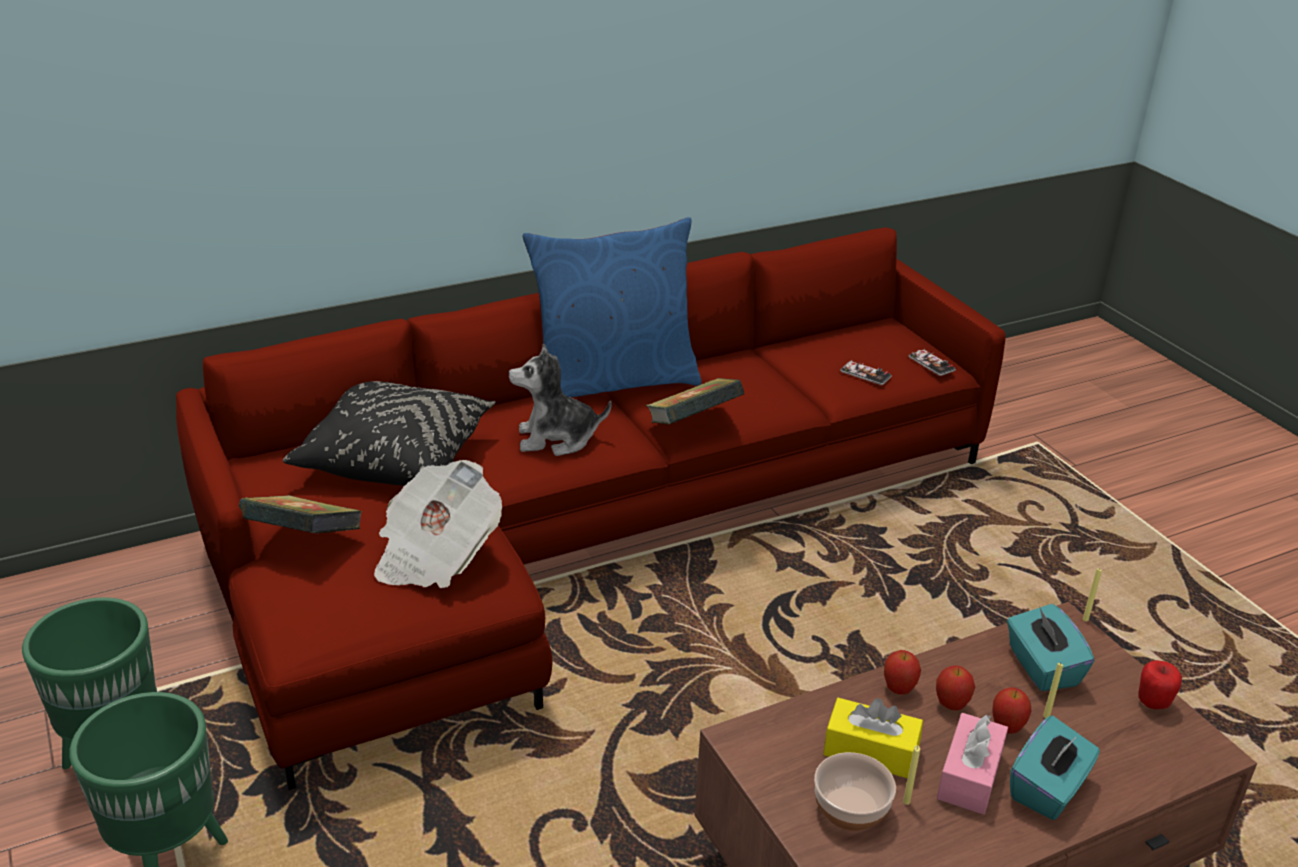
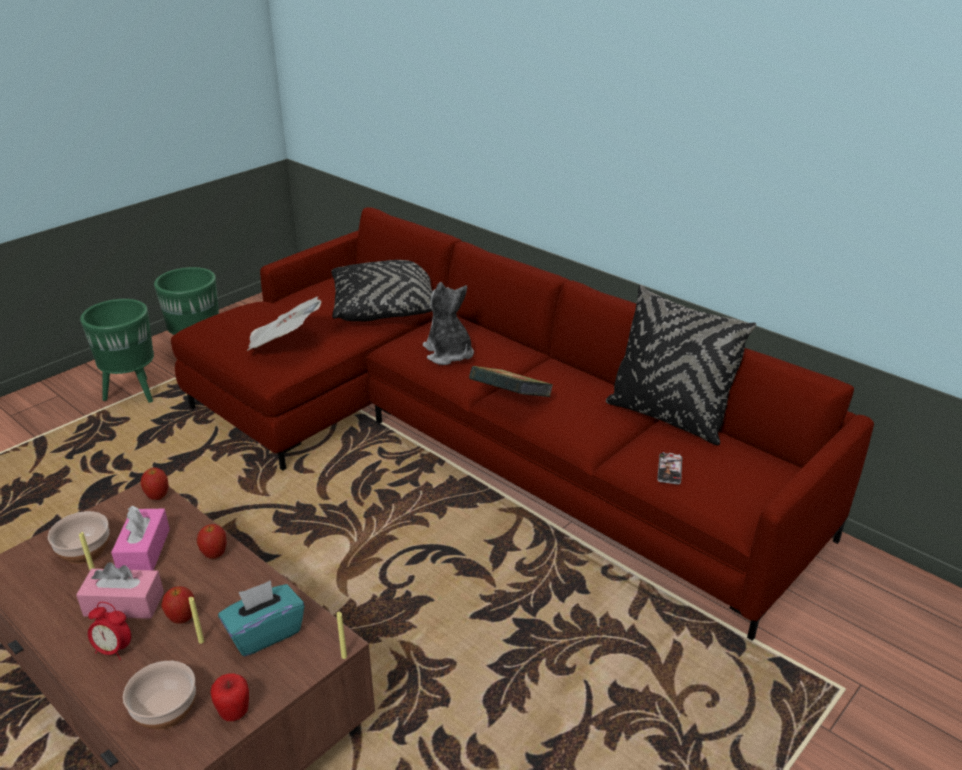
camera: 70 degrees right, 0 degrees up
(304, 541) = (281, 305): book -> none
(613, 381) = (546, 357): blue pillow -> none
(776, 350) = (668, 417): none -> black pillow
(870, 751) = (144, 550): yellow tissue box -> pink tissue box
(931, 363) = (731, 506): phone -> none
(951, 705) = (203, 584): apple -> apple (158, 497)
(1048, 789) = (114, 650): turquoise tissue box -> alarm clock
(1144, 753) = (164, 709): none -> bowl

